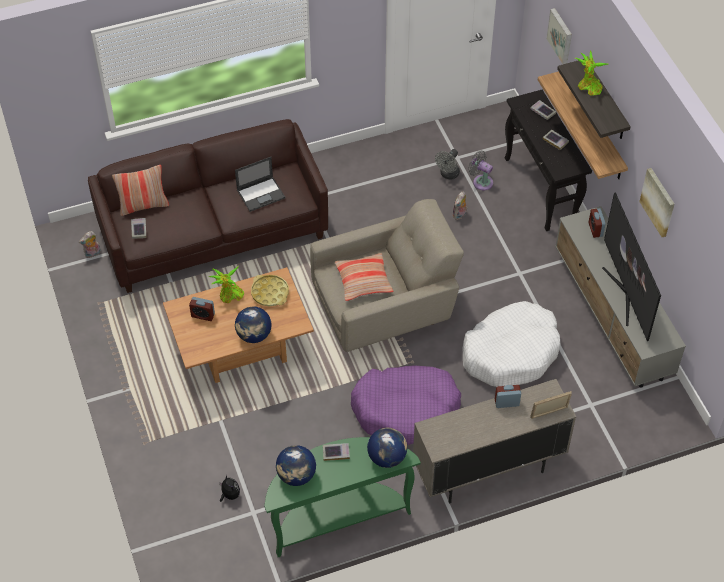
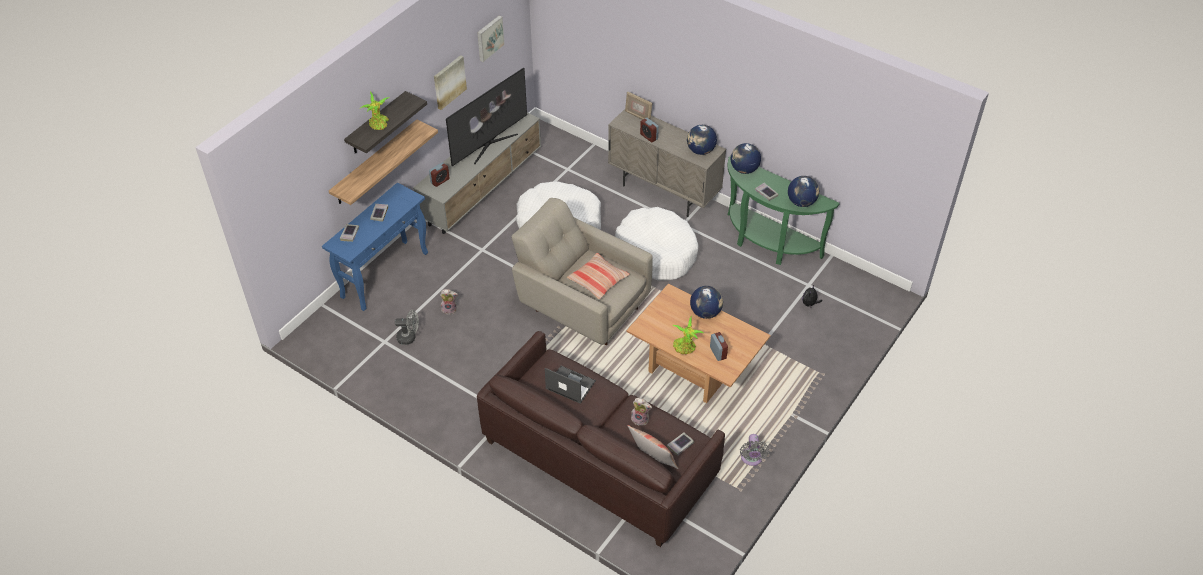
camera: 125 degrees left, 5 degrees down
(92, 254) = (698, 532): plush toy -> plush toy (640, 419)
(270, 293) = (660, 325): yellow tray -> none
(406, 410) = (656, 251): purple dog bed -> white dog bed
(447, 435) = (700, 151): none -> globe
(481, 181) = (401, 314): grey fan -> grey fan (751, 459)
(540, 191) = (385, 274): black console table -> blue console table
(561, 35) = (310, 180): picture -> picture (489, 38)

